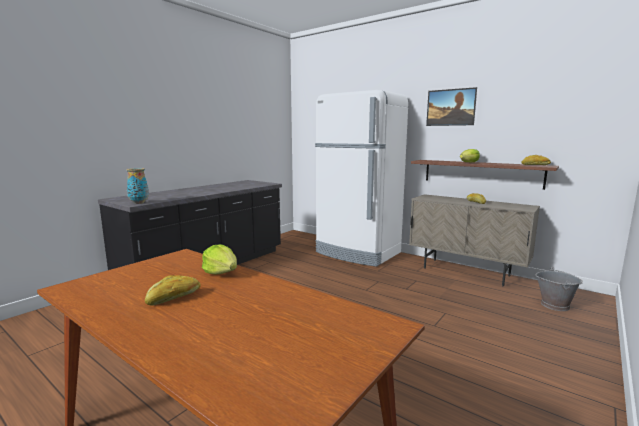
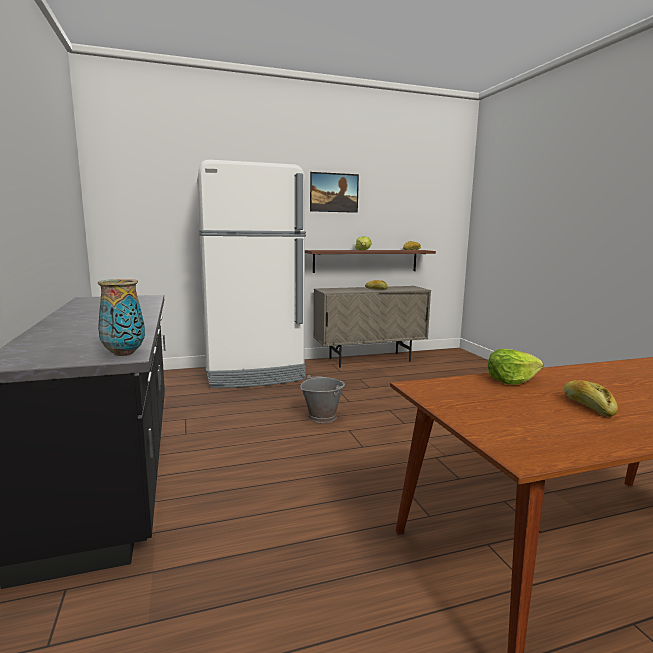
camera: 55 degrees left, 0 degrees up
(555, 305) = (455, 363): grey bucket -> grey bucket (322, 417)

